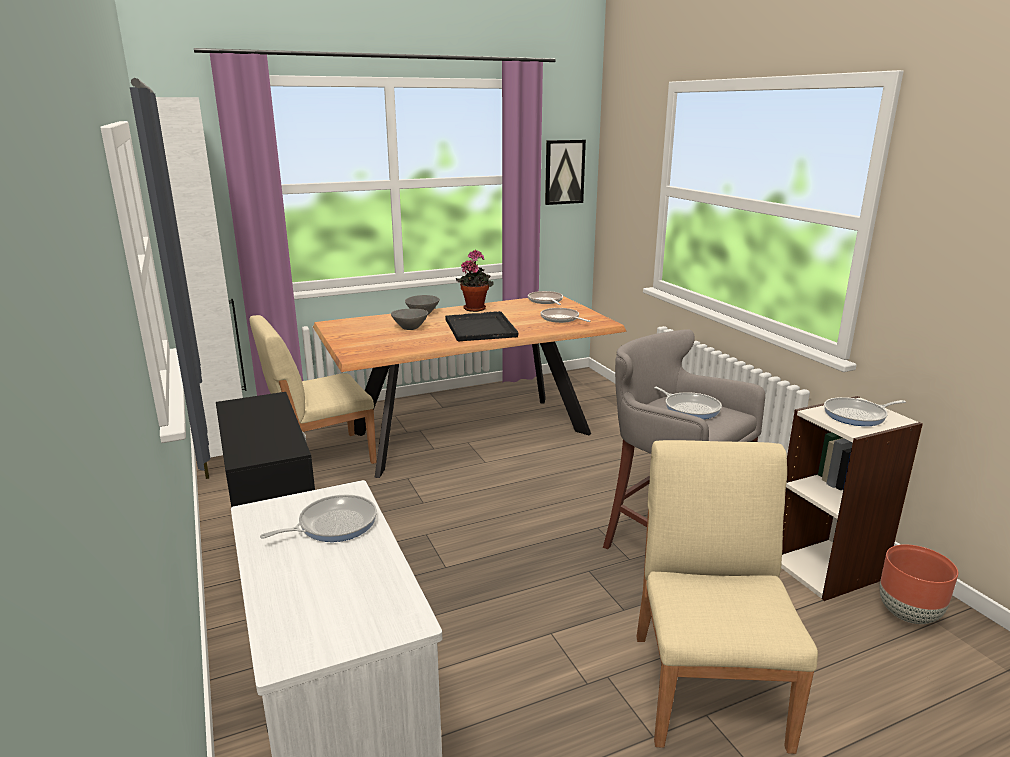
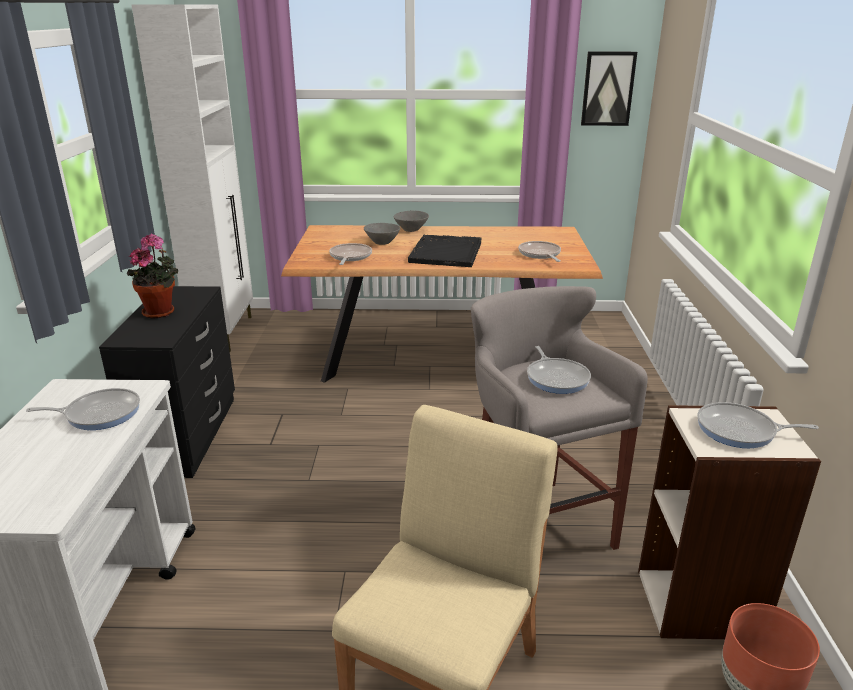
camera: 25 degrees right, 5 degrees up
(320, 457) = (293, 352): beige chair -> none
(475, 308) = (467, 231): potted plant -> potted plant (161, 312)
(546, 301) = (548, 232): frying pan -> frying pan (350, 257)

